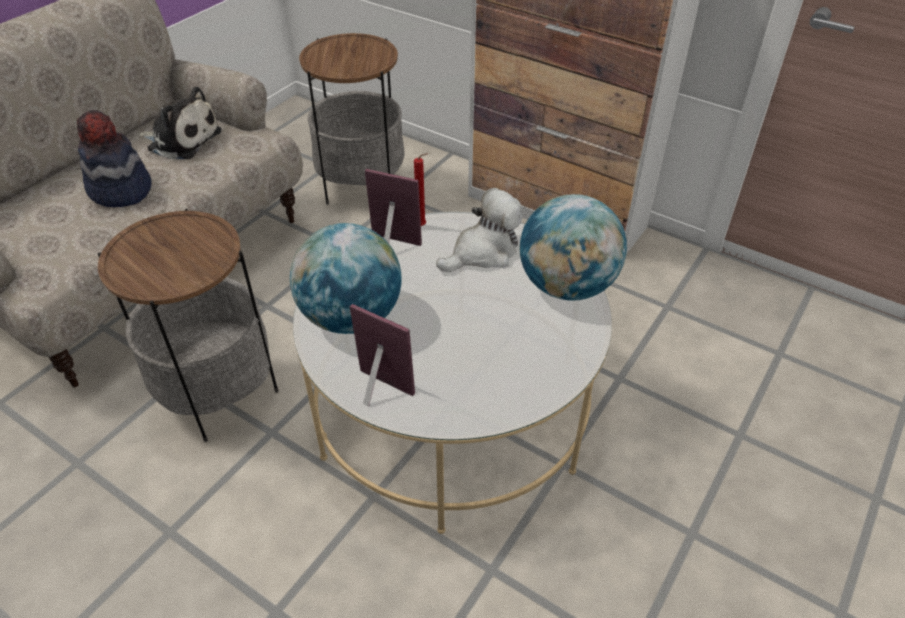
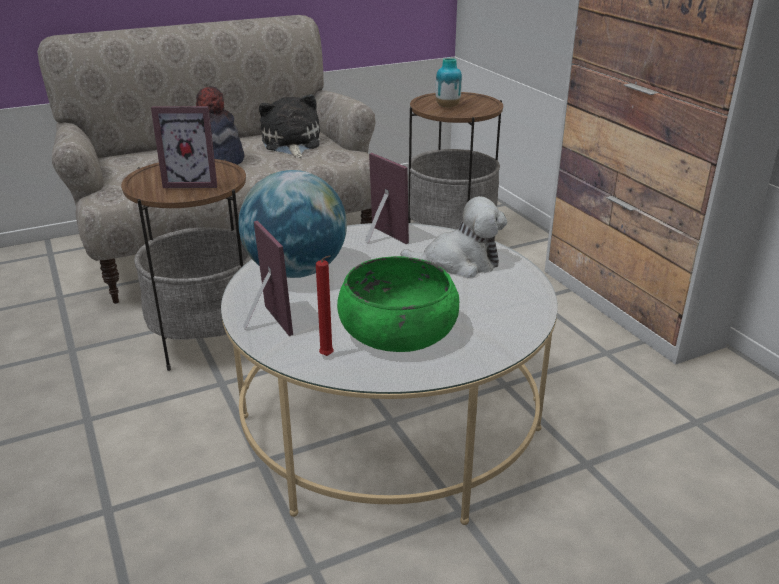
camera: 30 degrees right, 15 degrees down
(182, 140) = (291, 144): plush toy -> plush toy turned 150 degrees counterclockwise
(186, 255) = (193, 182): none -> picture frame
(343, 61) = (447, 106): none -> vase
(422, 226) = (422, 232): red candle -> red candle (328, 357)
(496, 350) = (397, 330): none -> green bowl
(566, 286) = (517, 307): globe -> none

